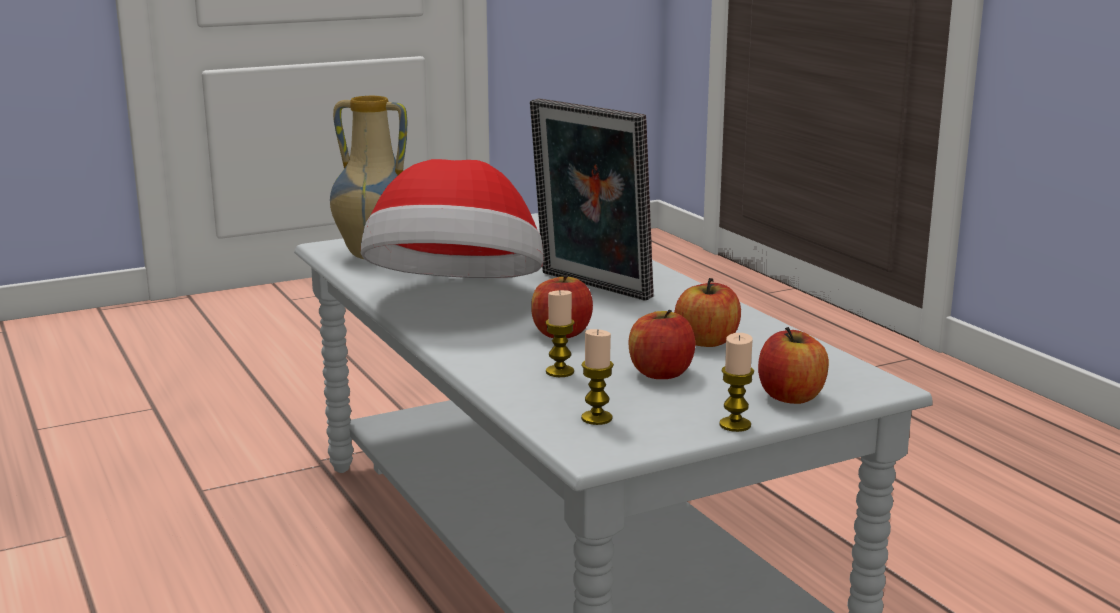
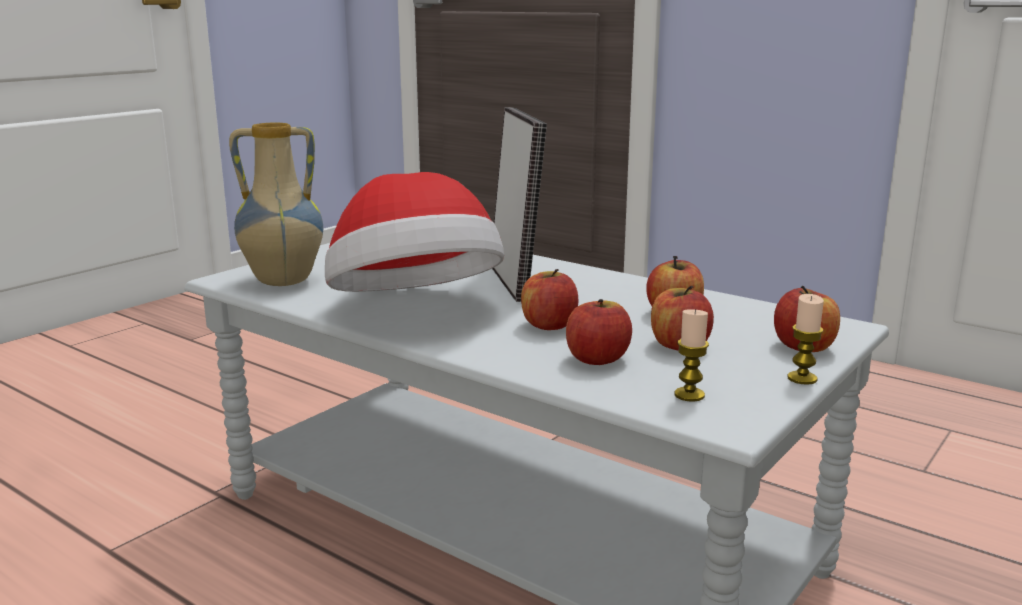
camera: 25 degrees left, 0 degrees up
(560, 372) = (597, 359): candle -> apple
(590, 287) = (515, 282): picture frame -> picture frame turned 120 degrees counterclockwise

